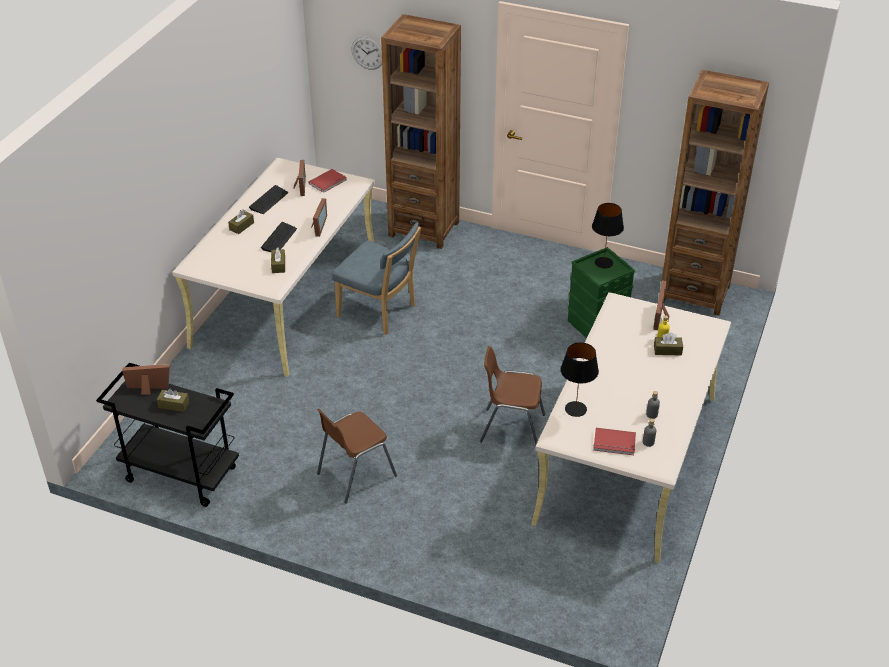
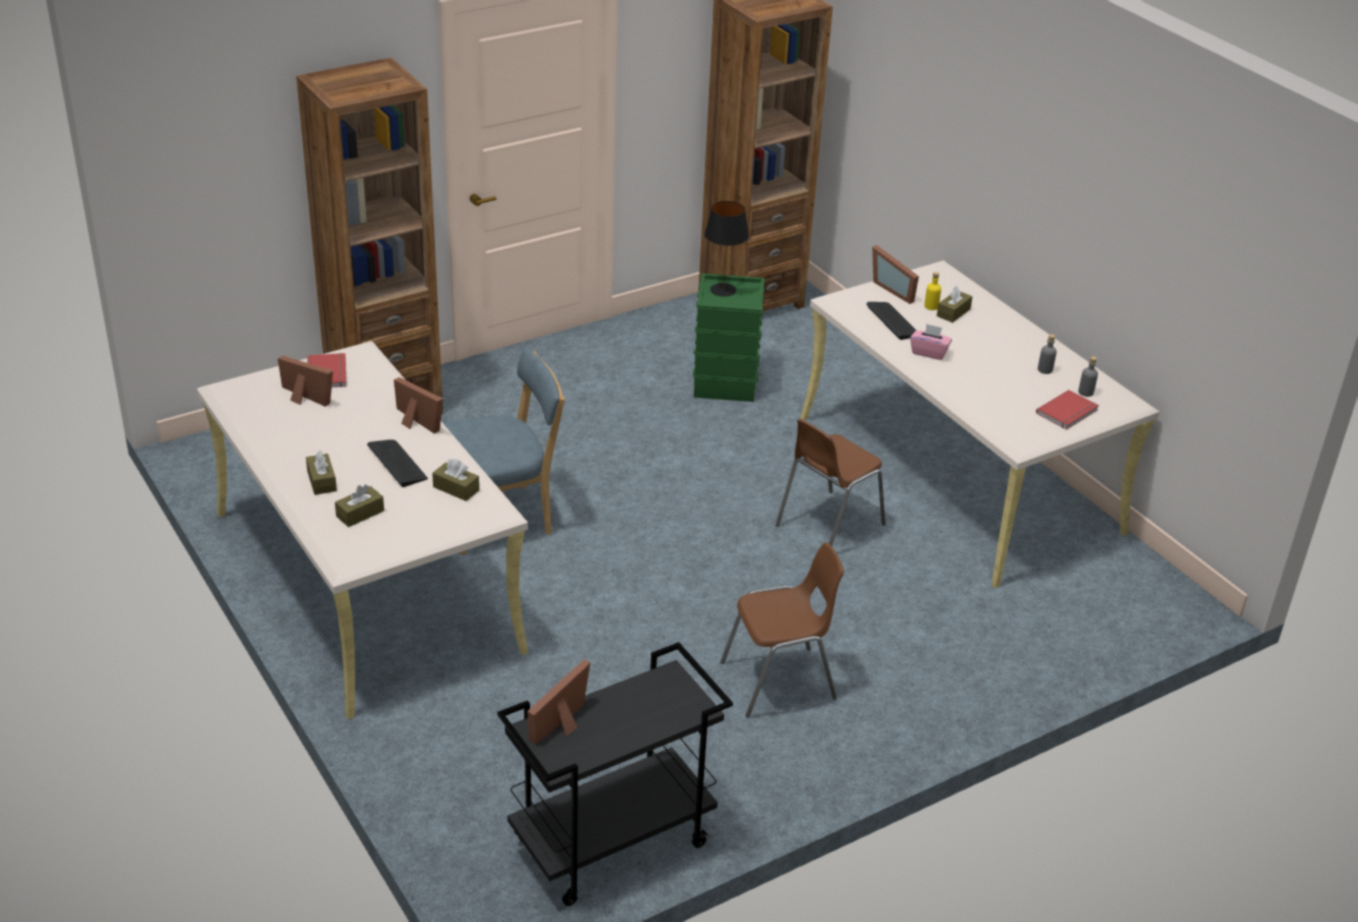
camera: 55 degrees left, 5 degrees down
(174, 405) = (626, 714): brown tissue box -> brown tissue box (360, 513)
(268, 201) = (296, 435): keyboard -> keyboard (893, 321)
(355, 475) = (780, 681): brown chair -> brown chair turned 105 degrees counterclockwise
(368, 53) = (236, 167): wall clock -> none
(575, 409) = (989, 409): black table lamp -> none
(607, 360) = (929, 352): none -> pink tissue box

